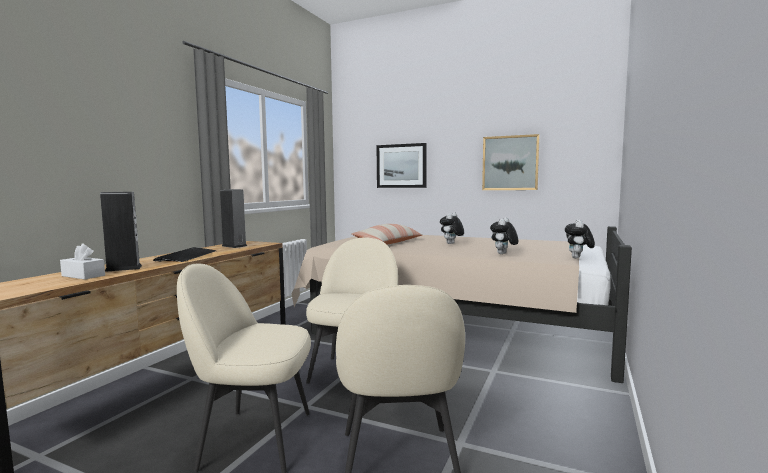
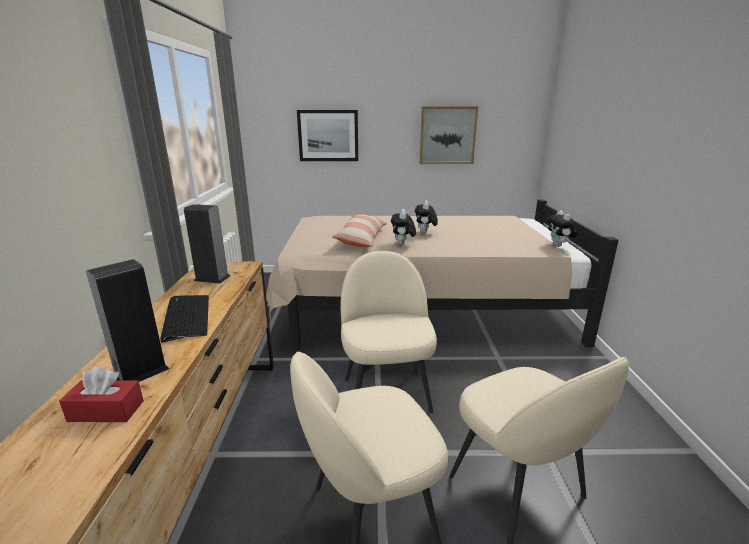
camera: 25 degrees left, 15 degrees up
(83, 276) = (106, 411): white tissue box -> red tissue box
(503, 254) = (494, 247): plush toy -> plush toy (402, 245)

